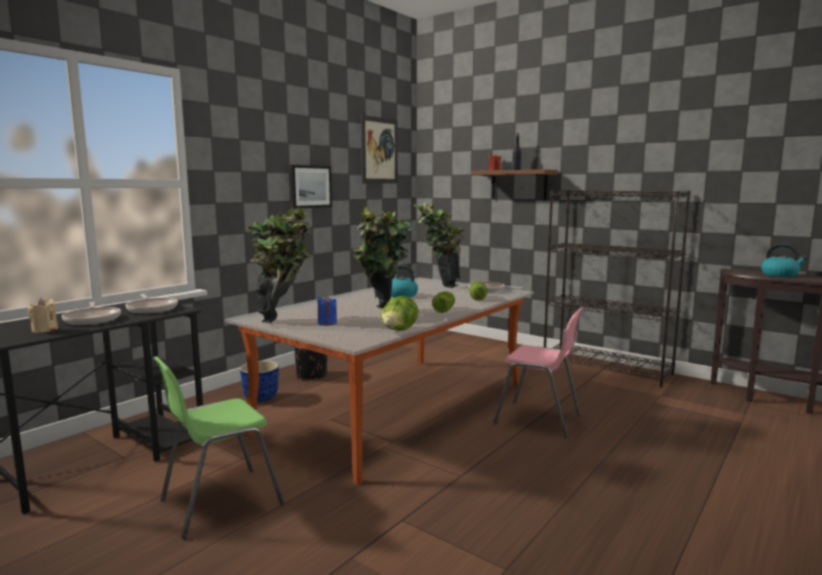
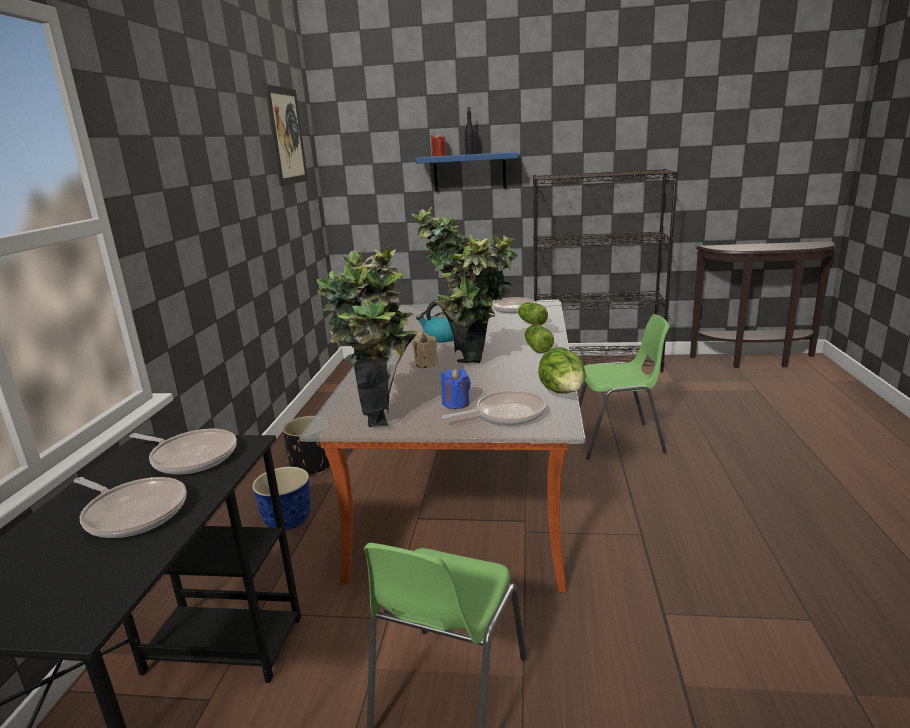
camera: 30 degrees left, 10 degrees up
(45, 330) = (92, 570): beige candle -> beige candle (426, 364)
(310, 186) = (237, 200): picture -> none
(341, 332) = (506, 414): none -> frying pan
(519, 185) = (469, 172): brown shelf -> blue shelf
(539, 419) = (618, 440): pink chair -> green chair
(780, 275) = (756, 246): kettle -> none

